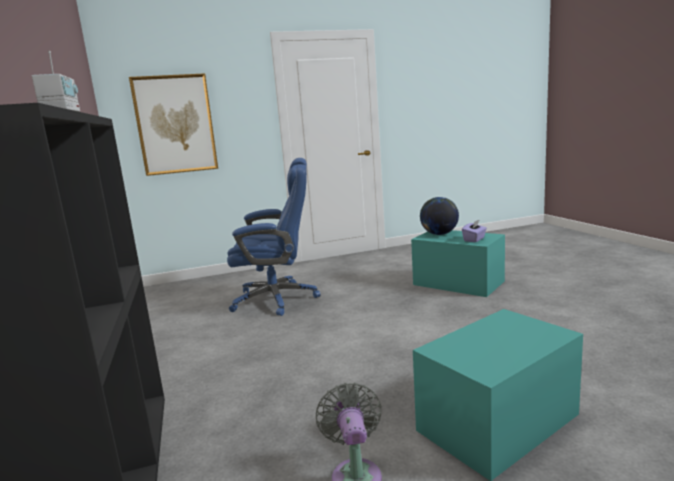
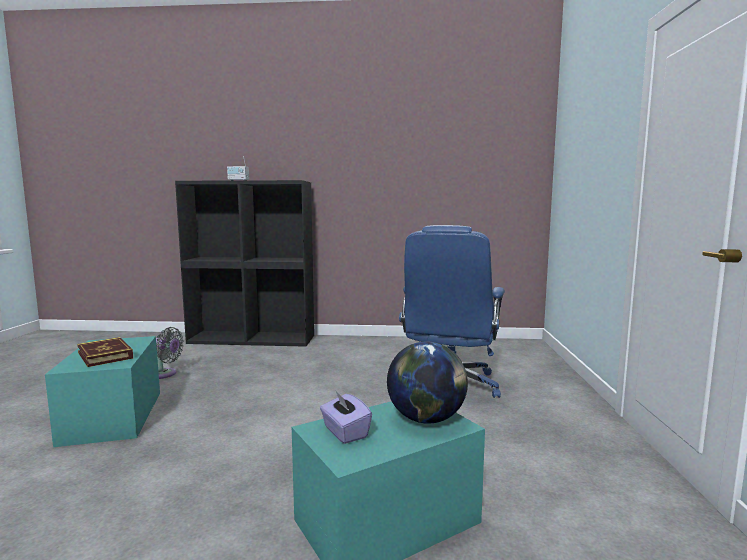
camera: 110 degrees right, 5 degrees down
(175, 124) = (575, 177): picture -> none
(506, 336) = (105, 355): none -> book

